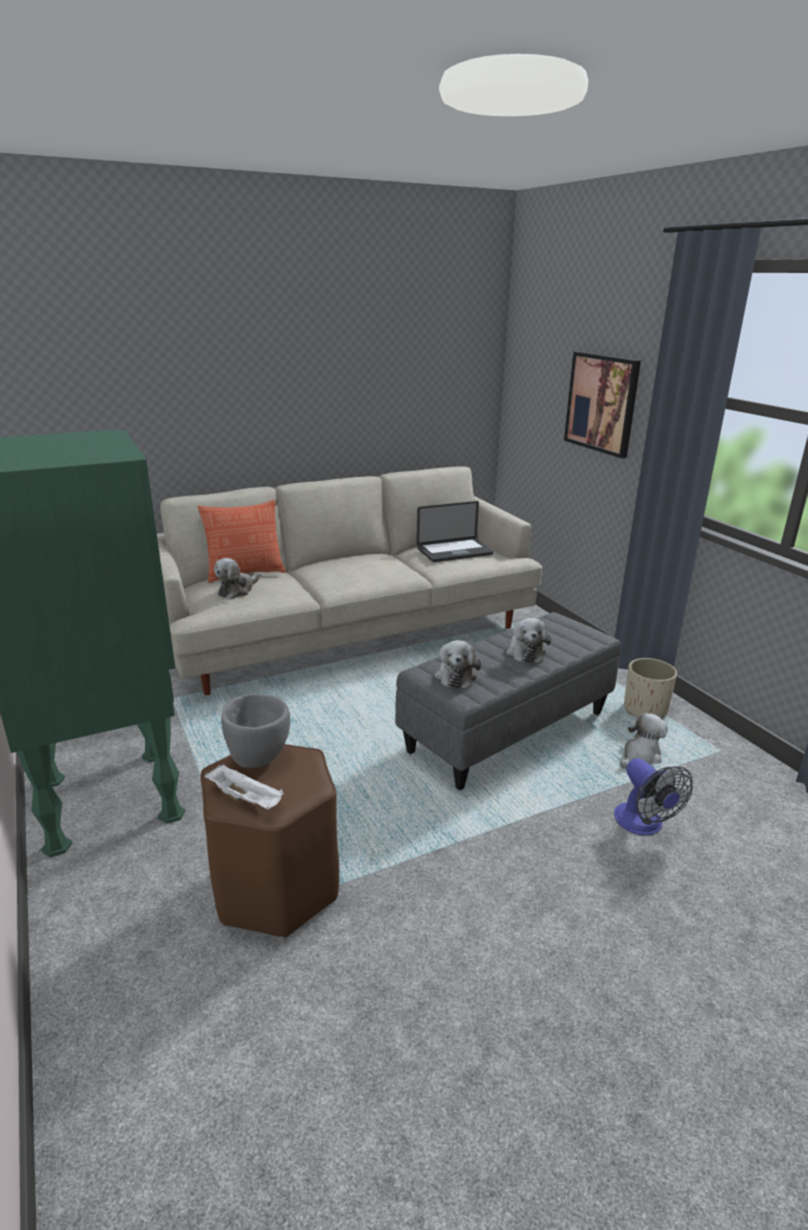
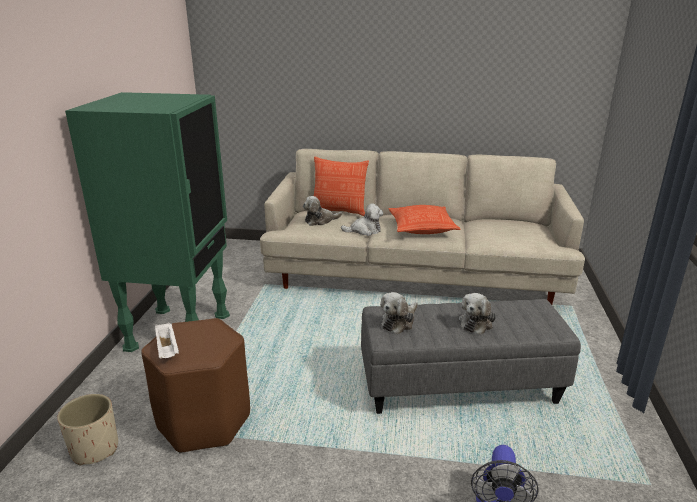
camera: 35 degrees right, 0 degrees up
(258, 757) = (203, 328): grey bowl -> none
(368, 571) = (422, 229): none -> orange pillow
(454, 552) = (510, 229): laptop -> none
(602, 403) = (662, 114): picture -> none
(640, 755) = (559, 452): plush toy -> plush toy (364, 230)
(645, 709) = (608, 417): beige planter -> beige planter (95, 449)

